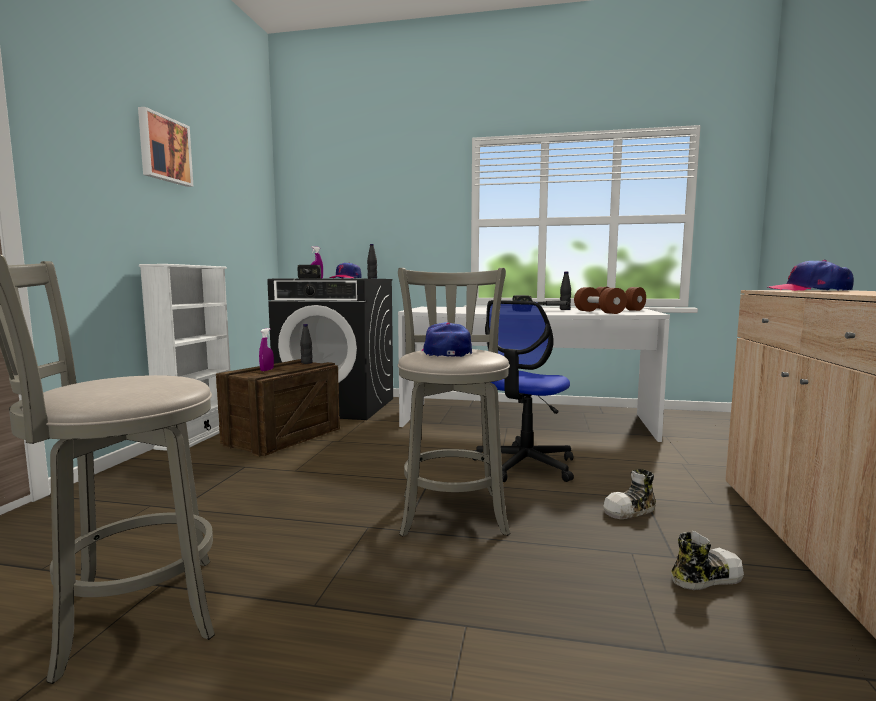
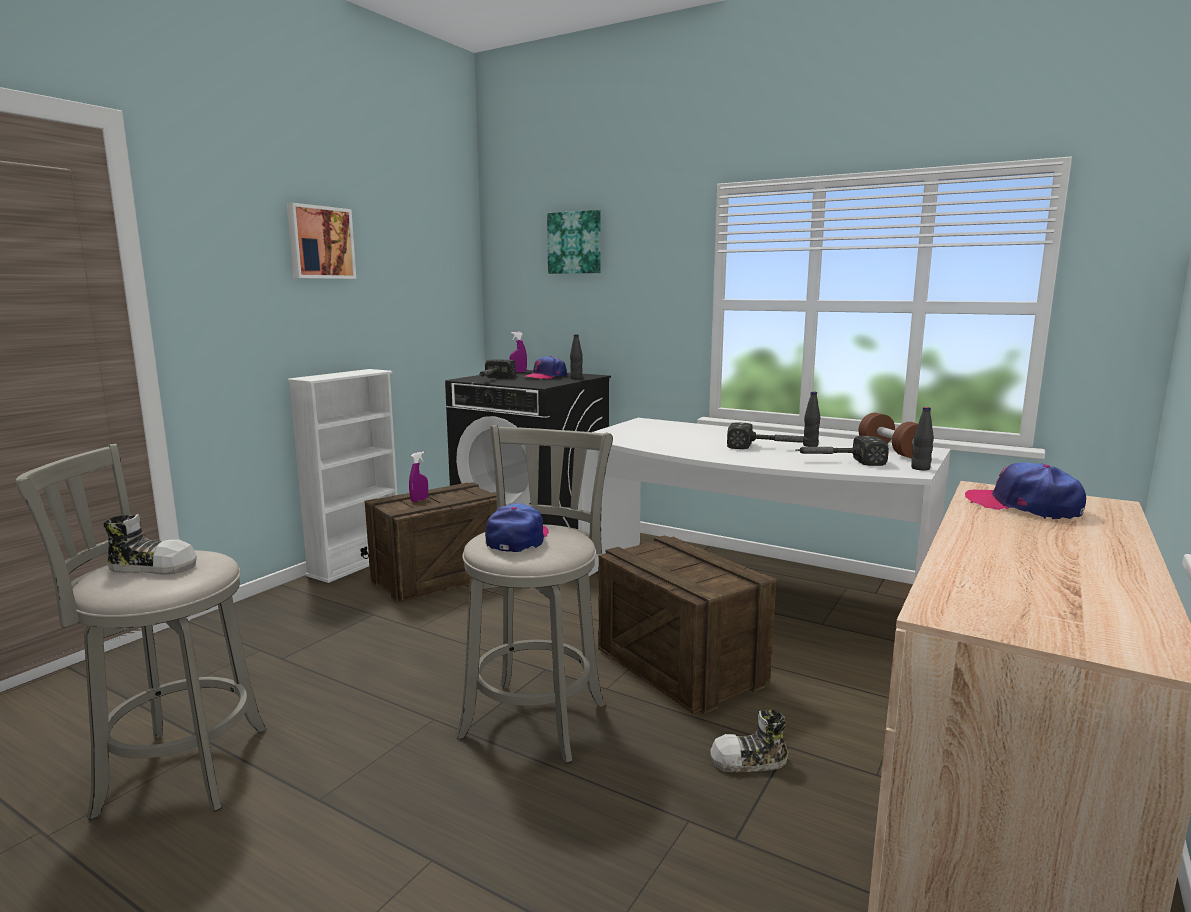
camera: 20 degrees right, 5 degrees up
(306, 363) = (473, 490): black bottle -> black bottle (920, 468)
(359, 180) = (575, 243): none -> picture
(525, 465) = (679, 666): office chair -> crate
(598, 312) = (837, 461): brown dumbbell -> hammer
(704, 577) = (744, 876): shoe -> shoe (153, 567)

